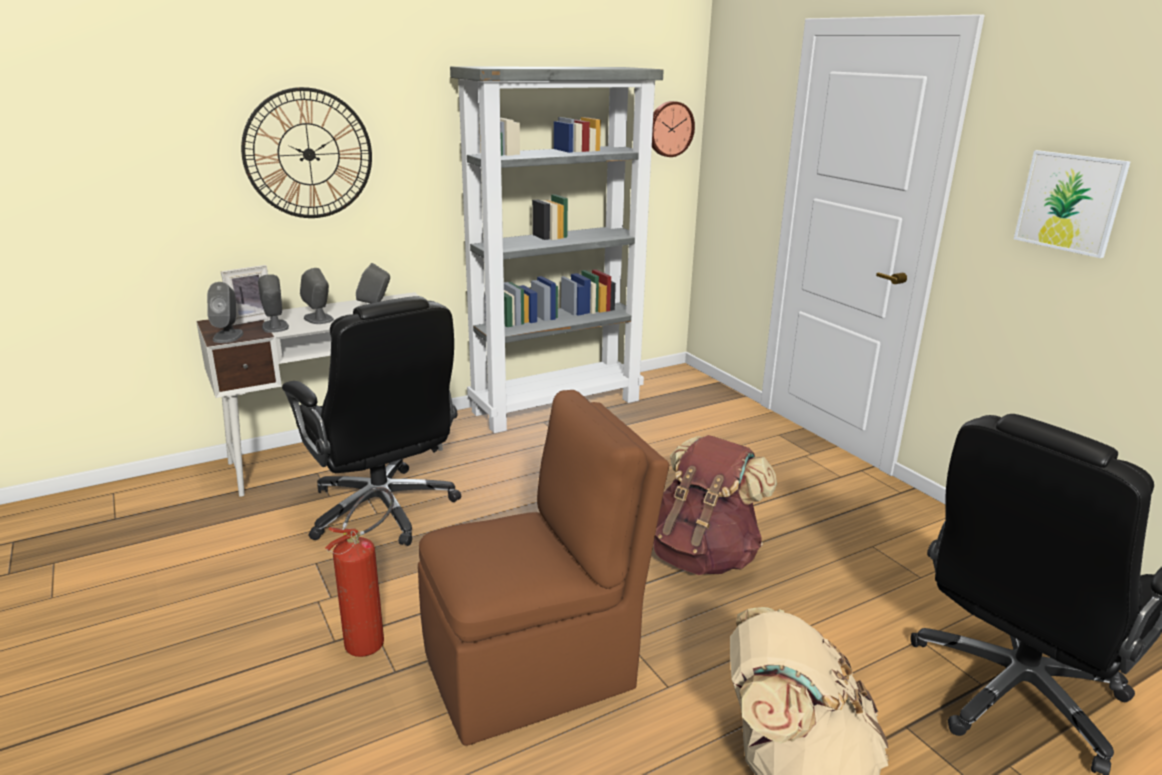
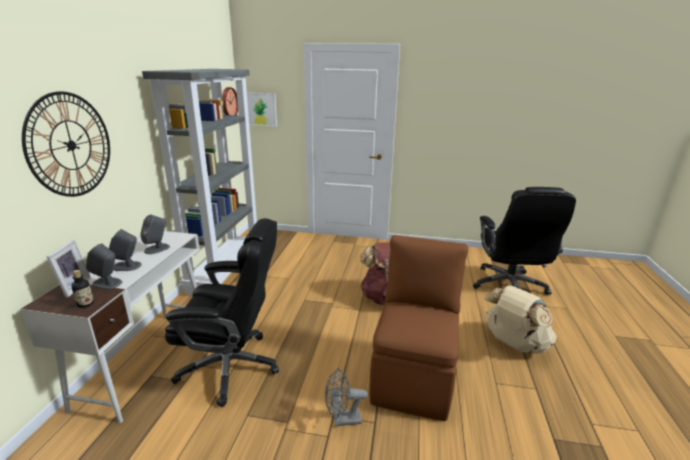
camera: 50 degrees left, 0 degrees up
(228, 336) = (85, 304): grey speaker -> bottle
(373, 639) = (342, 420): fire extinguisher -> grey fan
(1069, 202) = (447, 115): picture -> picture (261, 109)

